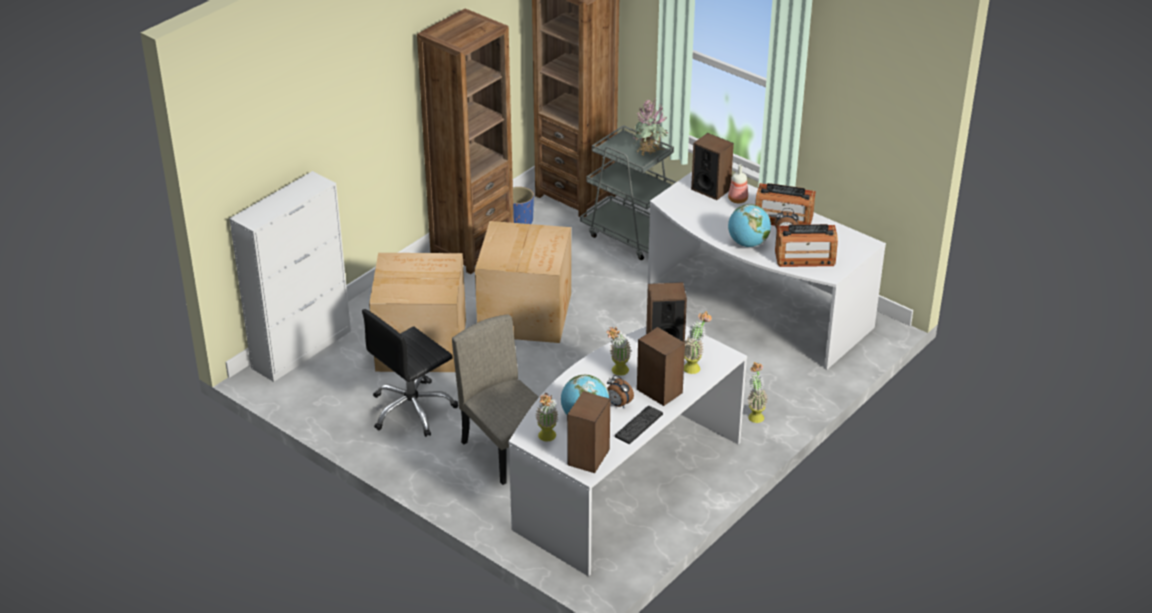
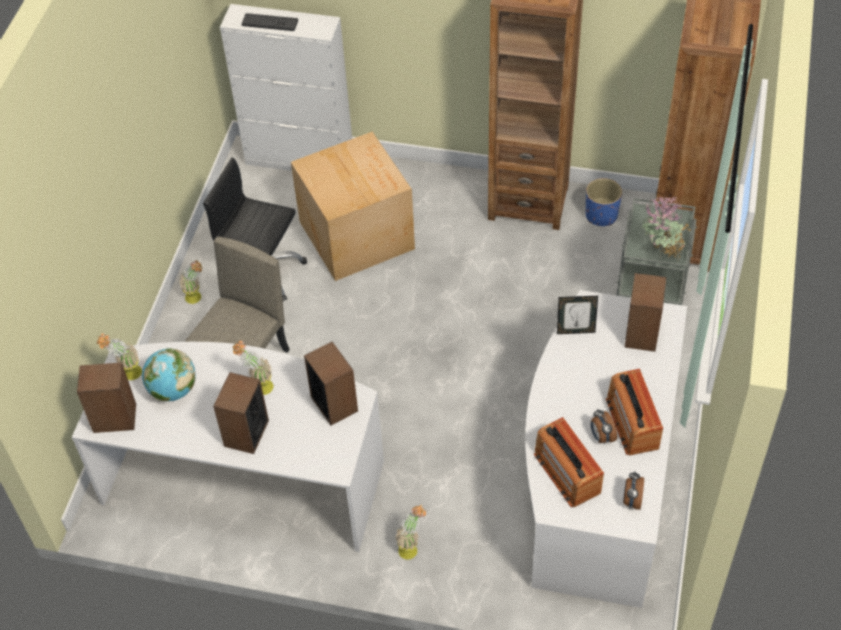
camera: 65 degrees right, 15 degrees up
(526, 313) = (455, 289): cardboard box -> none
(618, 404) = (207, 408): alarm clock -> alarm clock (631, 500)
(639, 425) = (182, 438): keyboard -> keyboard (270, 22)
(685, 214) = (575, 330): none -> picture frame
(695, 366) = (304, 447): potted plant -> potted plant (197, 298)
(737, 199) = (639, 365): bottle -> none
(748, 243) = (558, 408): globe -> none

